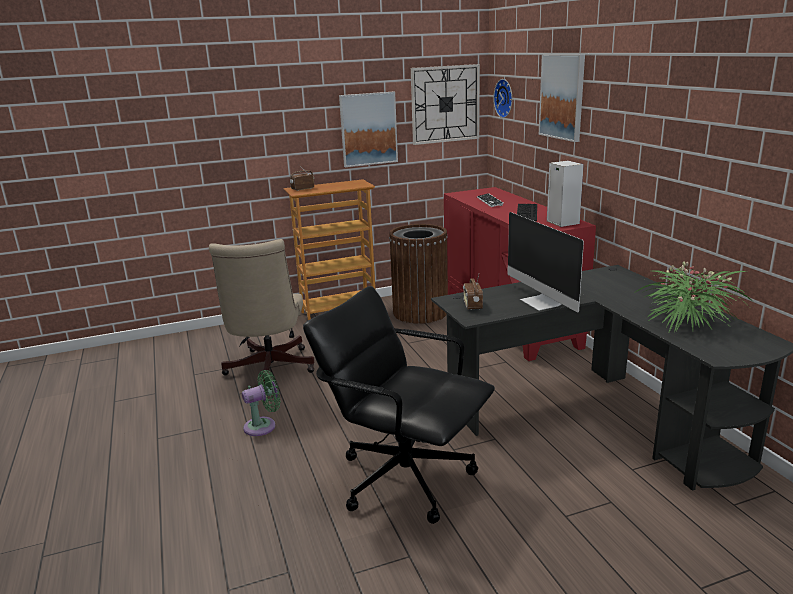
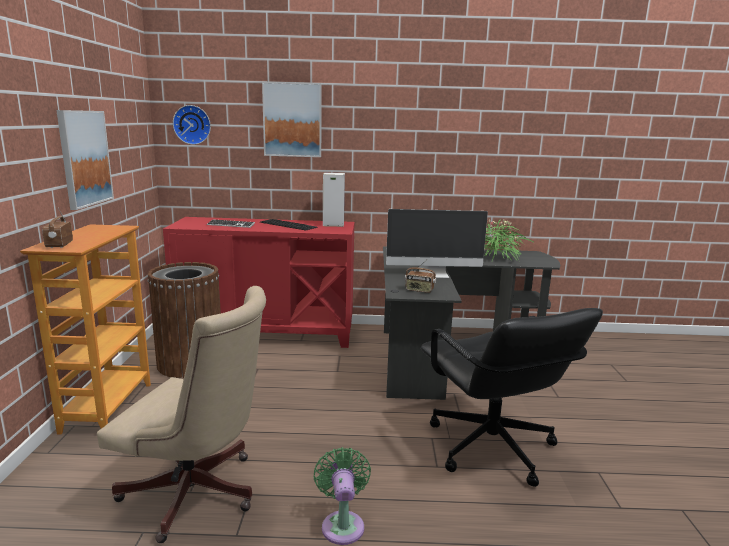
camera: 70 degrees left, 5 degrees down
(404, 477) = (491, 448): black office chair -> black office chair turned 75 degrees counterclockwise
(445, 104) = (132, 130): wall clock -> none

